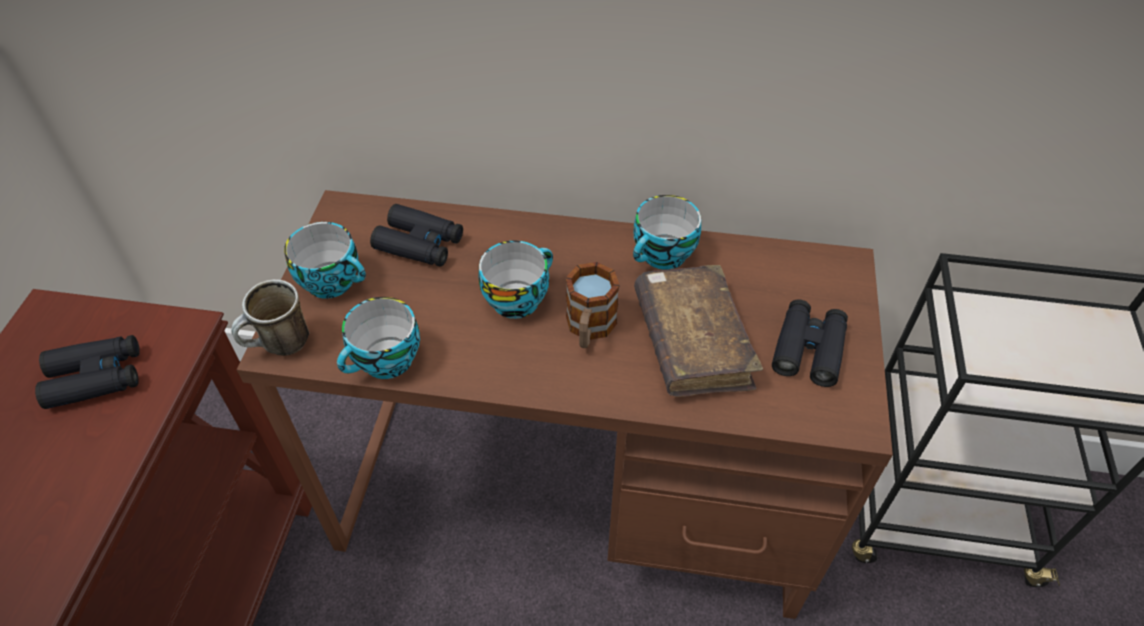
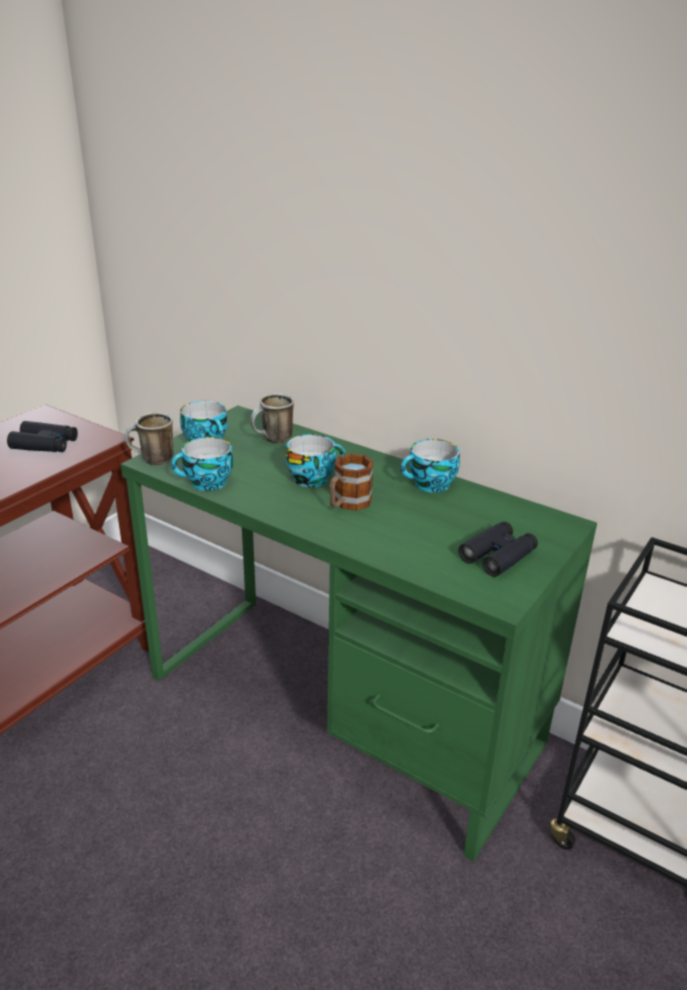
camera: 25 degrees right, 20 degrees down
(419, 244) = (273, 440): black binoculars -> mug
(574, 496) = (342, 709): brown desk -> green desk
(692, 342) = (413, 529): brown book -> none

